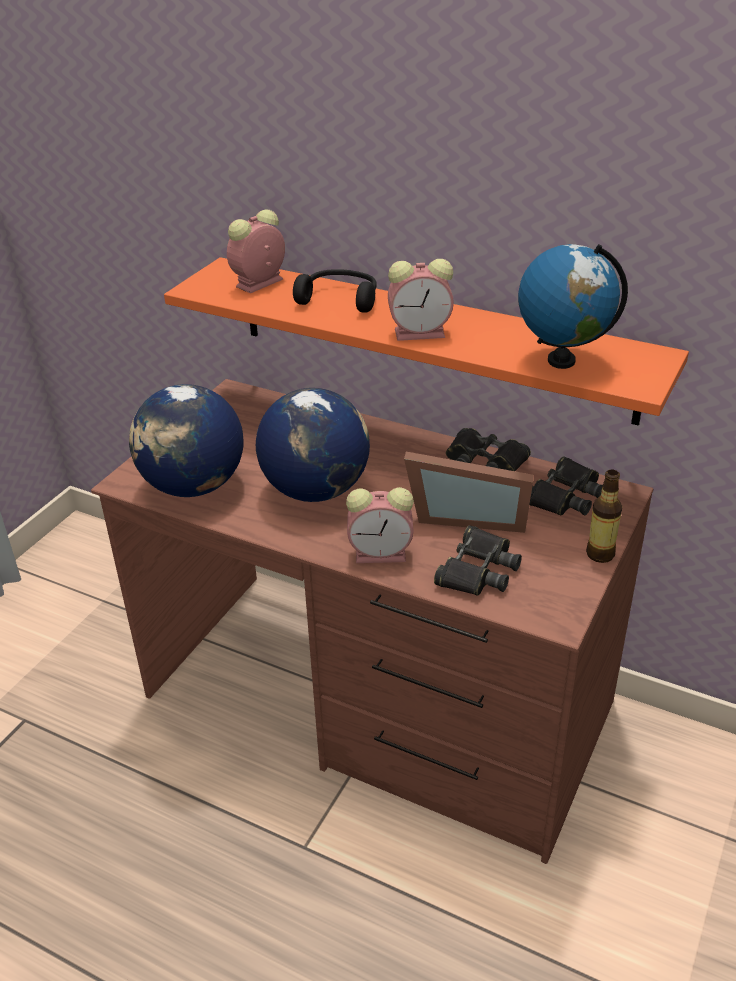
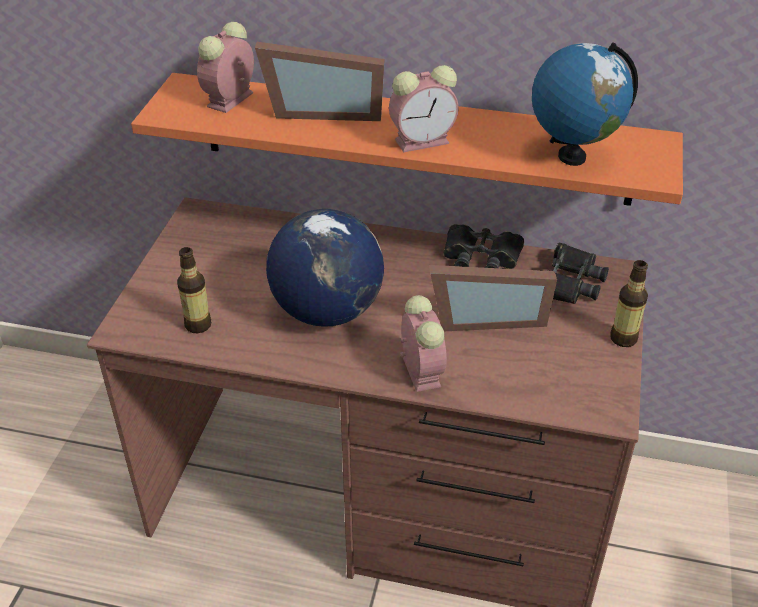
camera: 15 degrees left, 5 degrees up
(193, 486) = (198, 325): globe -> bottle
(340, 299) = (324, 110): black headphones -> picture frame
(382, 553) = (420, 370): alarm clock -> alarm clock turned 90 degrees counterclockwise
(477, 570) = (517, 373): black binoculars -> none

